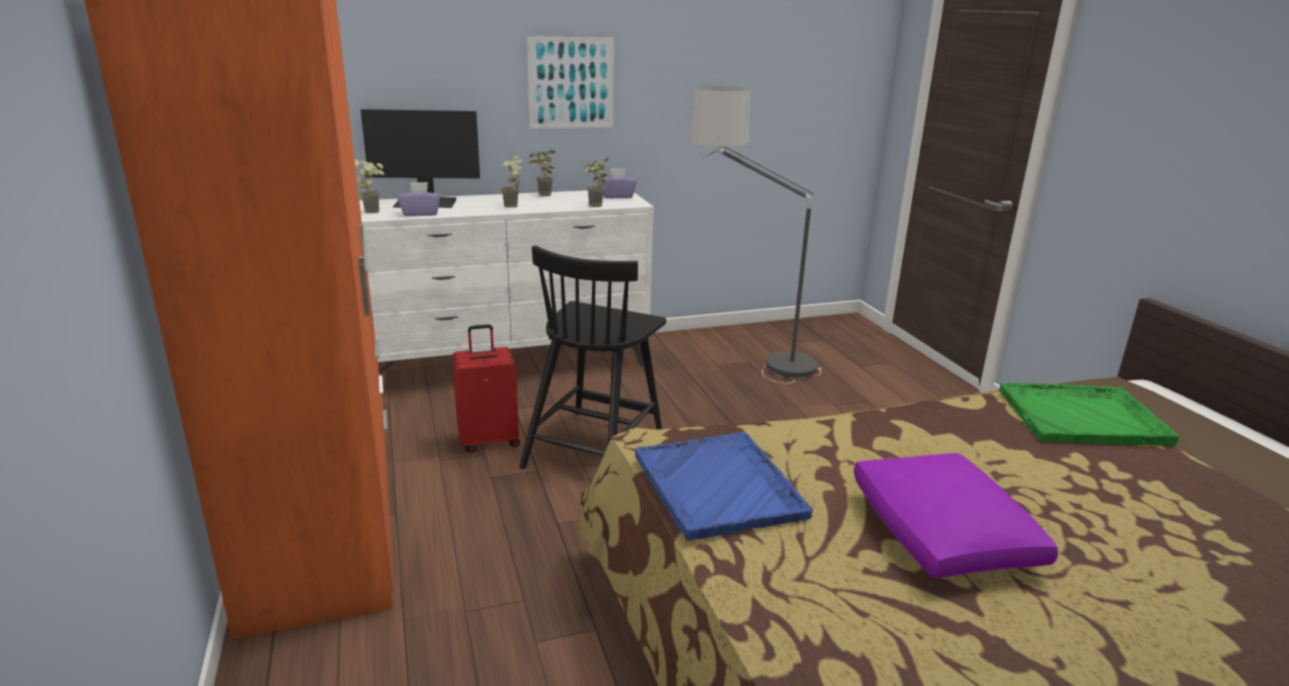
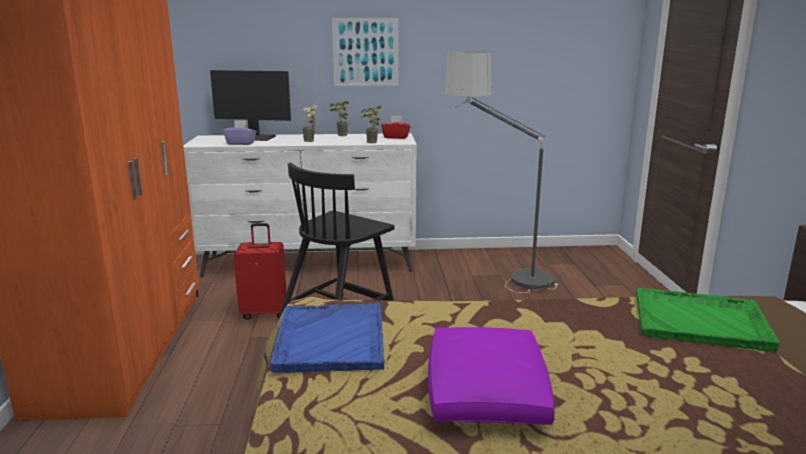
camera: 15 degrees right, 5 degrees down
(374, 211) = (211, 141): potted plant -> none
(617, 196) = (396, 137): purple tissue box -> red tissue box

